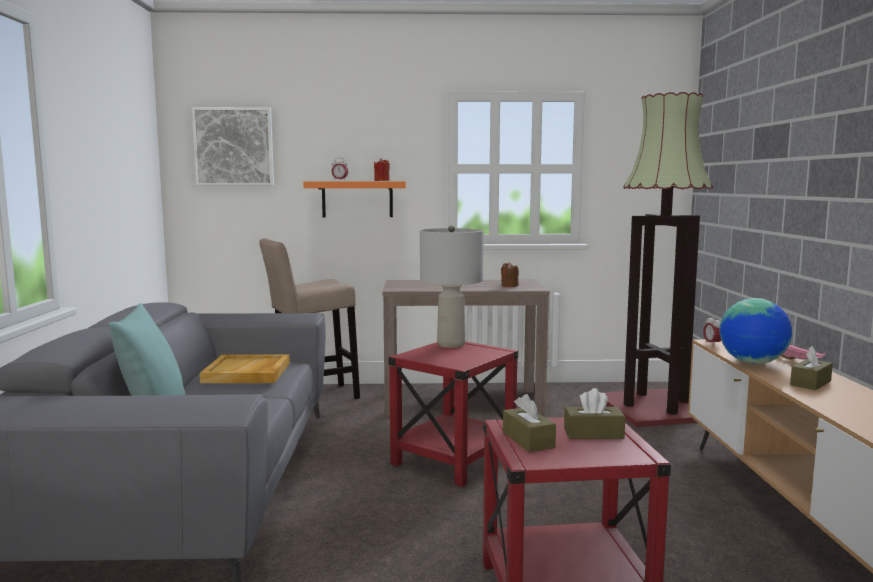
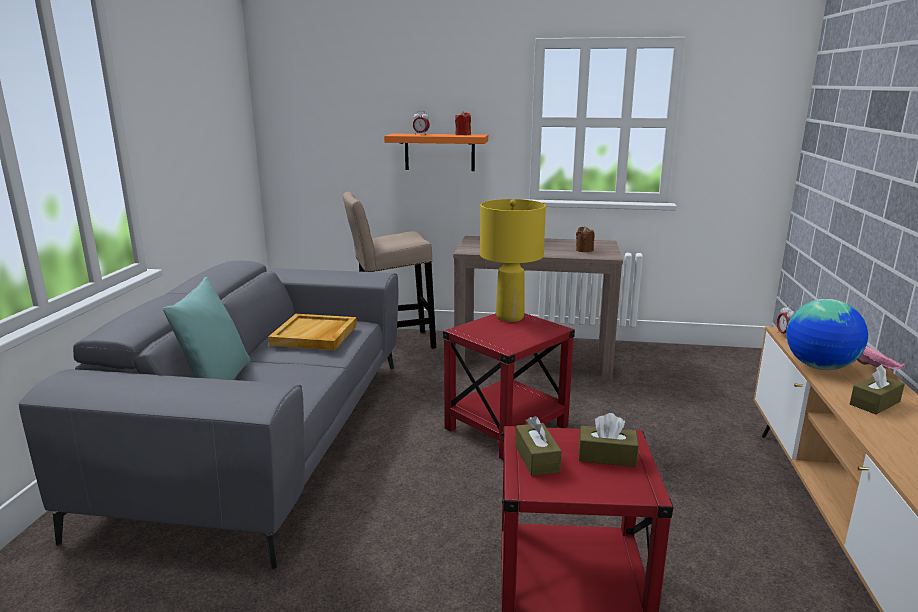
camera: 10 degrees right, 10 degrees up
(234, 147) = (320, 98): picture -> none
(450, 344) = (509, 317): grey table lamp -> yellow table lamp
(656, 407) = (730, 380): floor lamp -> none

